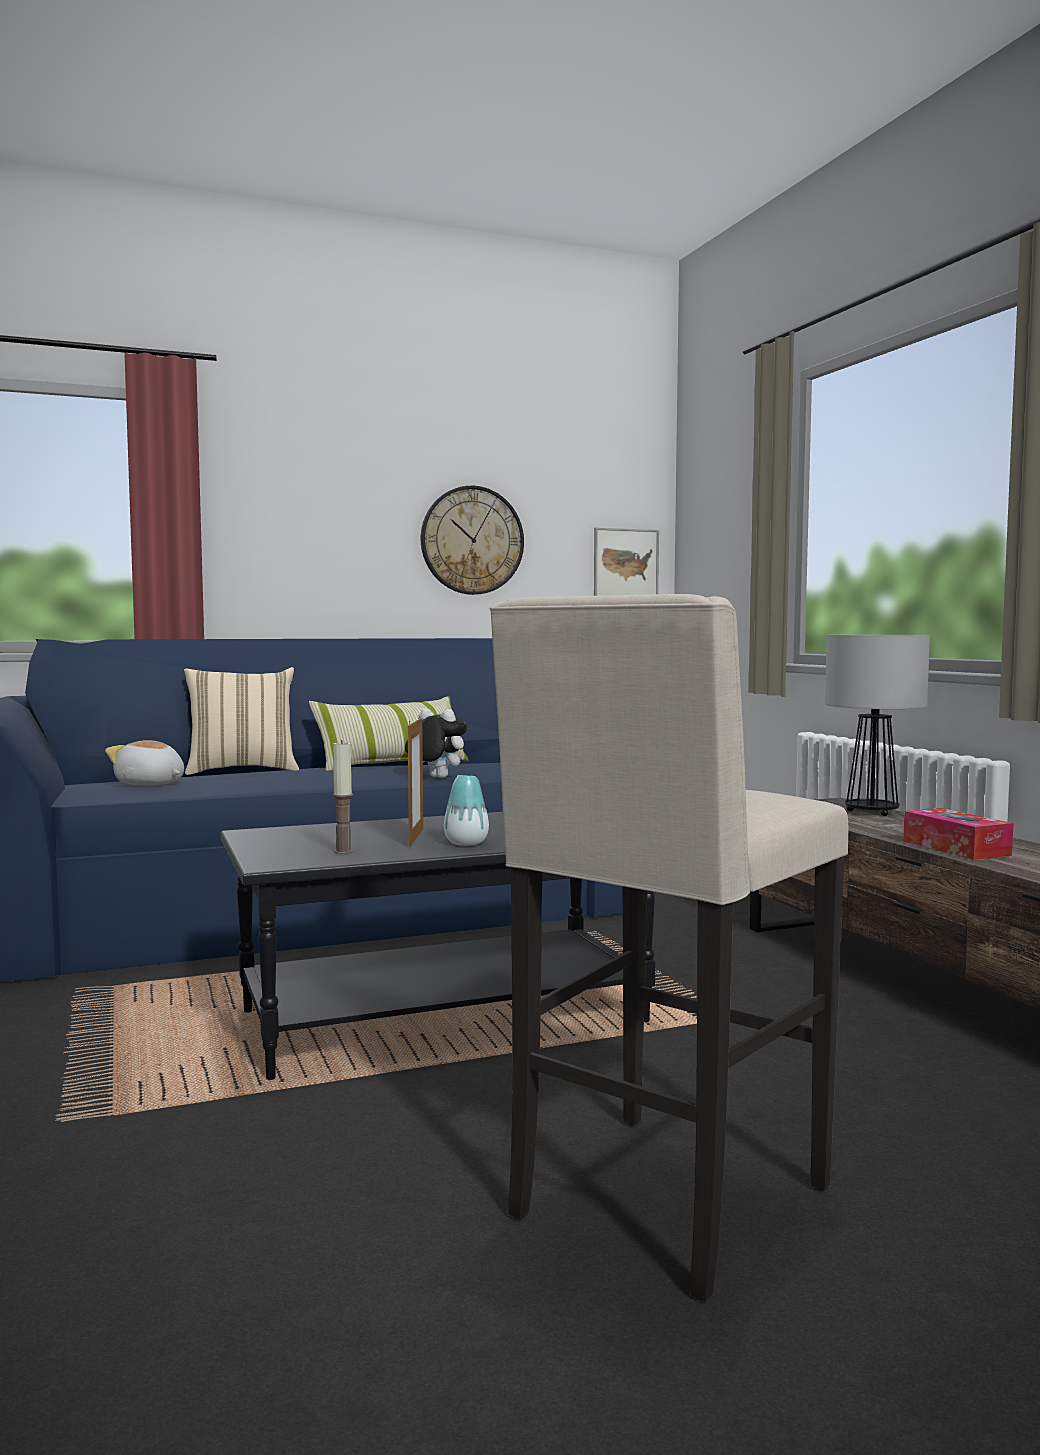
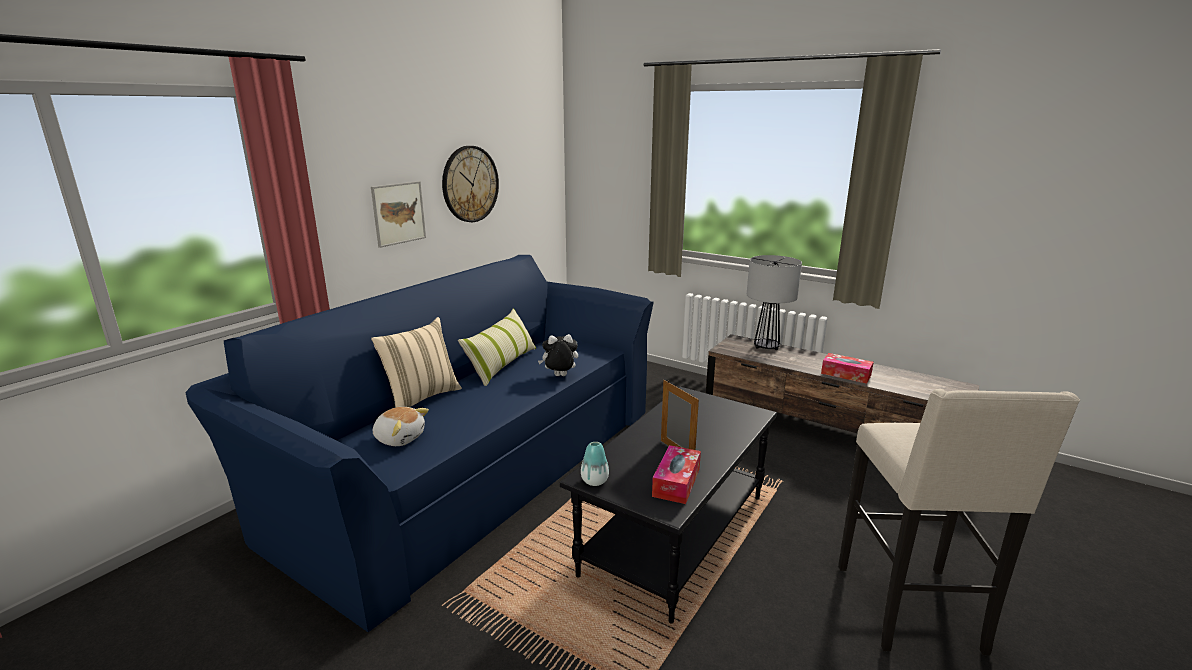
camera: 35 degrees left, 15 degrees up
(150, 784) = (400, 438): plush toy -> plush toy turned 150 degrees counterclockwise
(343, 851) = (676, 482): candle -> tissue box
(466, 843) = (710, 449): vase -> vase (594, 481)
(625, 564) = (544, 186): picture -> picture (398, 213)

